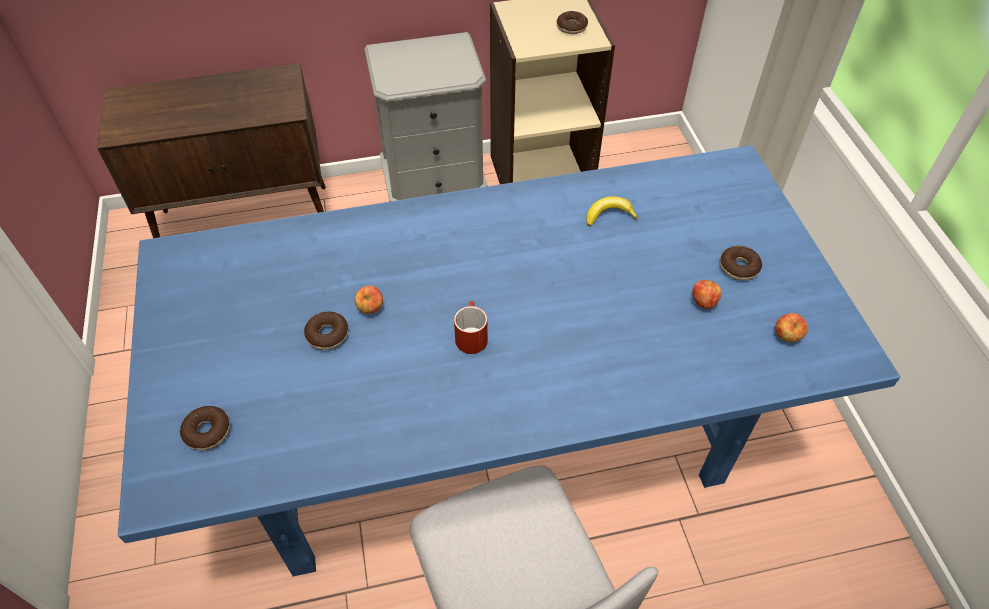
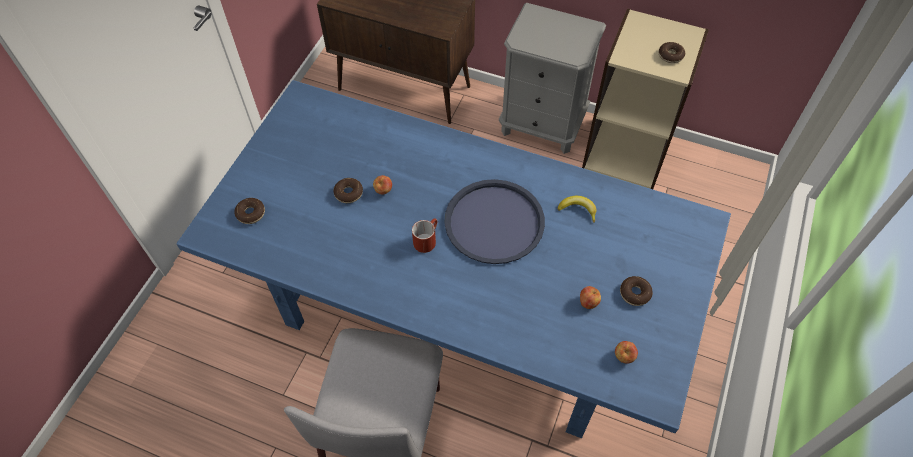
camera: 35 degrees right, 5 degrees up
(532, 274) = (494, 222): none -> blue tray

